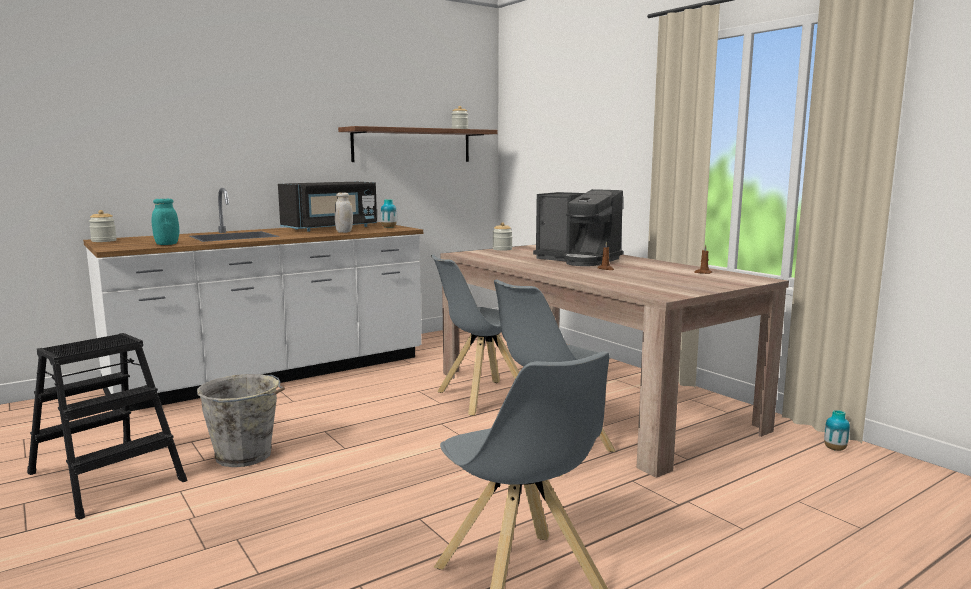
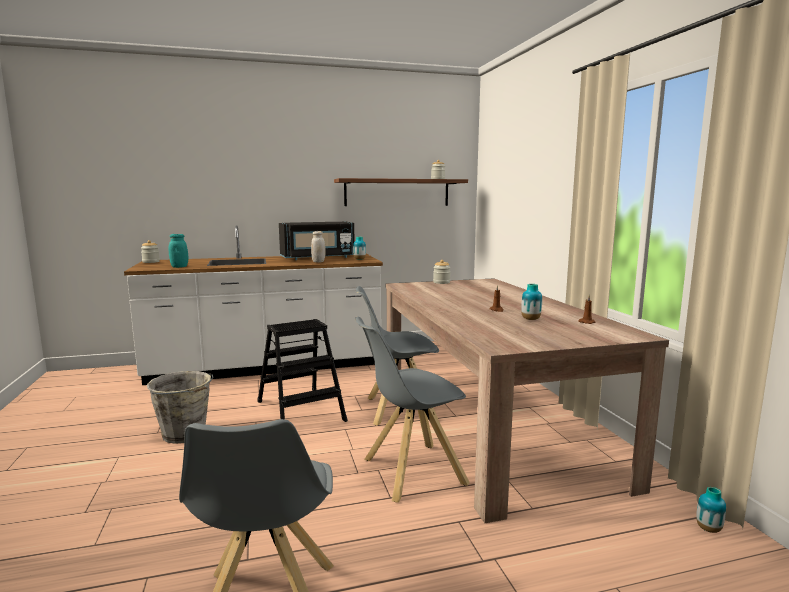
camera: 20 degrees right, 0 degrees up
(106, 476) = (89, 435): black step ladder -> black step ladder (300, 410)
(578, 260) = (488, 298): coffee machine -> none
(651, 274) = (530, 319): none -> vase

